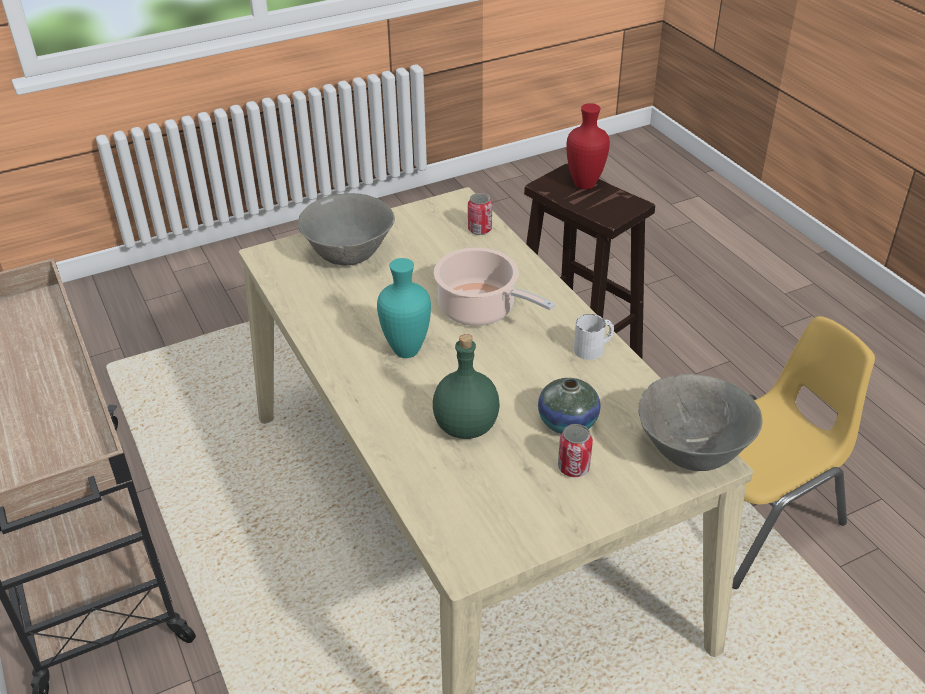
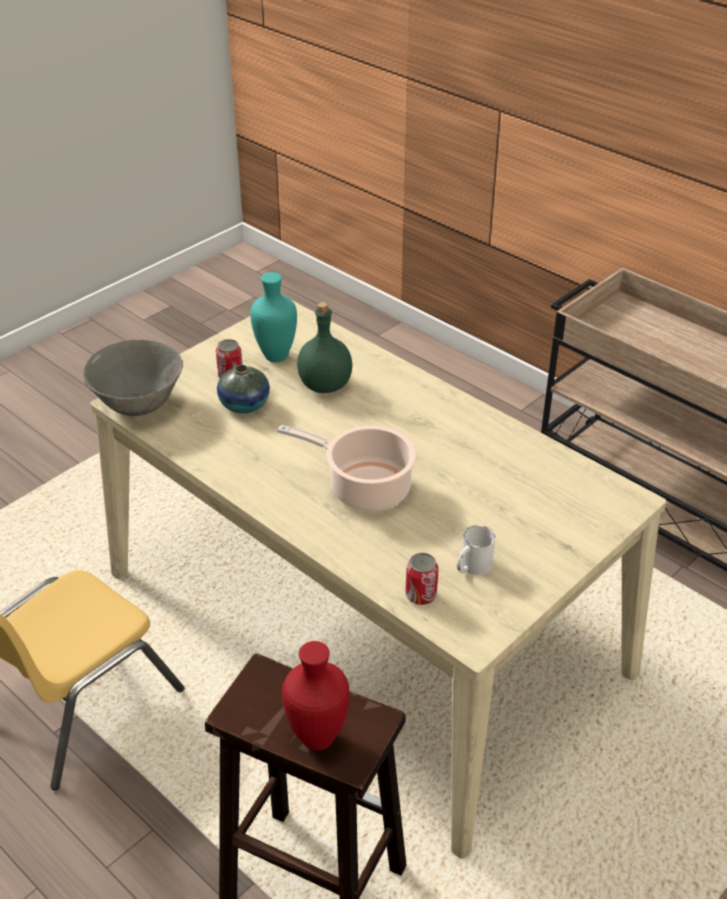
camera: 160 degrees right, 0 degrees up
(349, 255) = (543, 520): grey bowl -> none
(407, 352) = (409, 431): turquoise vase -> turquoise vase (275, 356)
(594, 348) = (238, 472): white mug -> white mug (472, 567)

